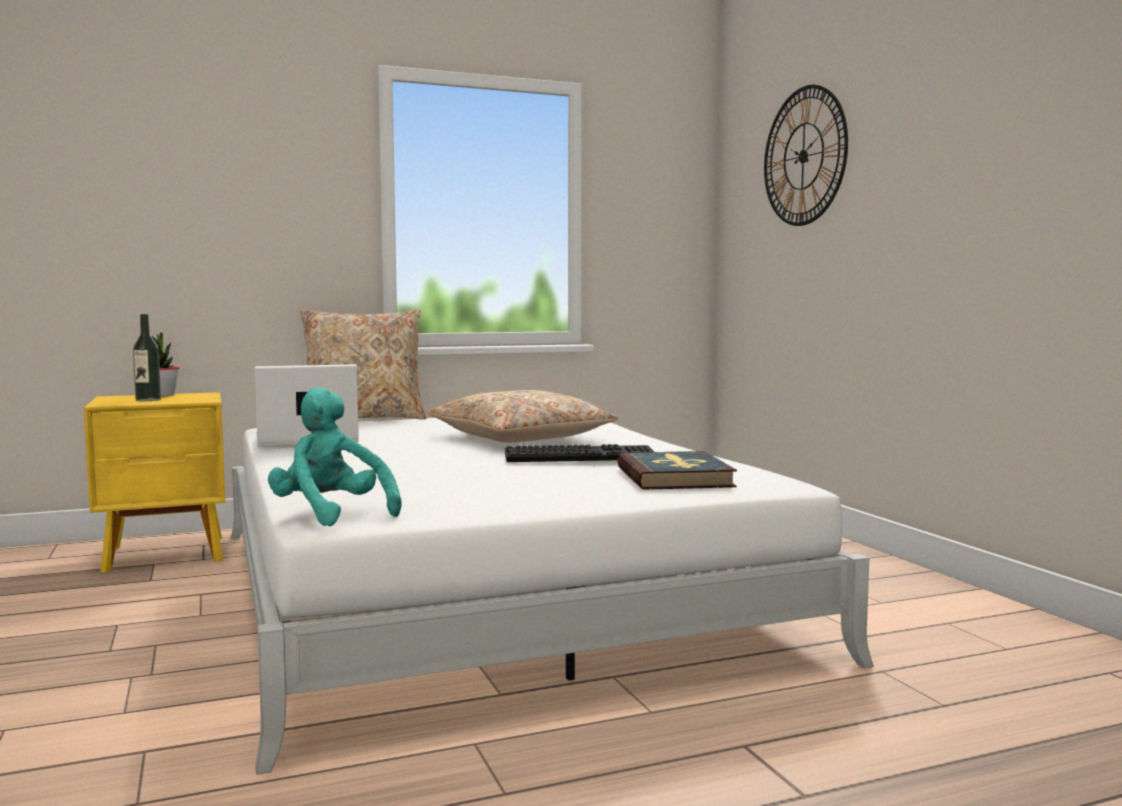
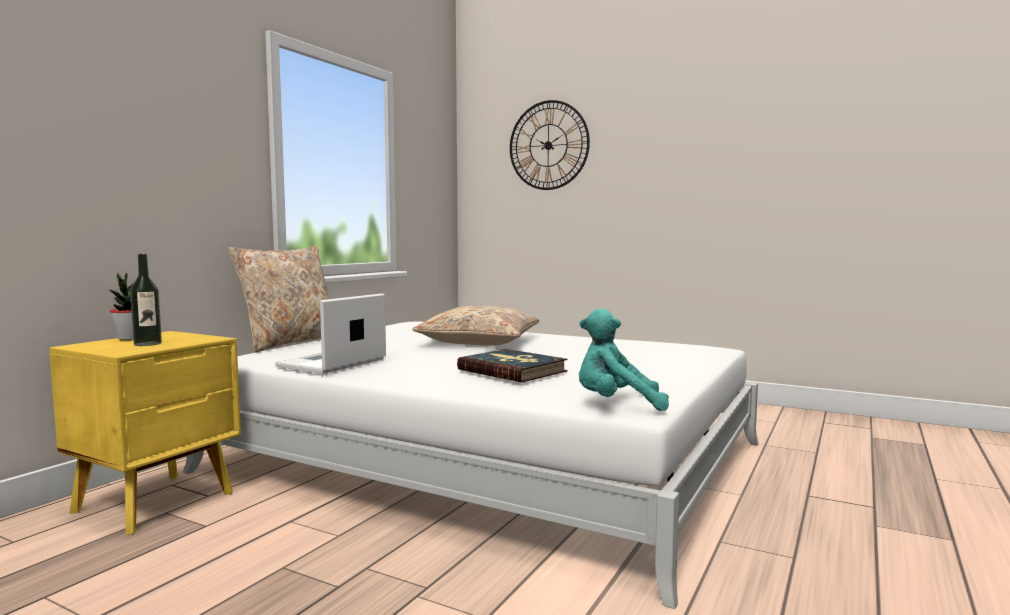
camera: 40 degrees left, 0 degrees up
(580, 456) = (575, 348): keyboard -> none
(675, 477) = (663, 352): book -> book (512, 370)

